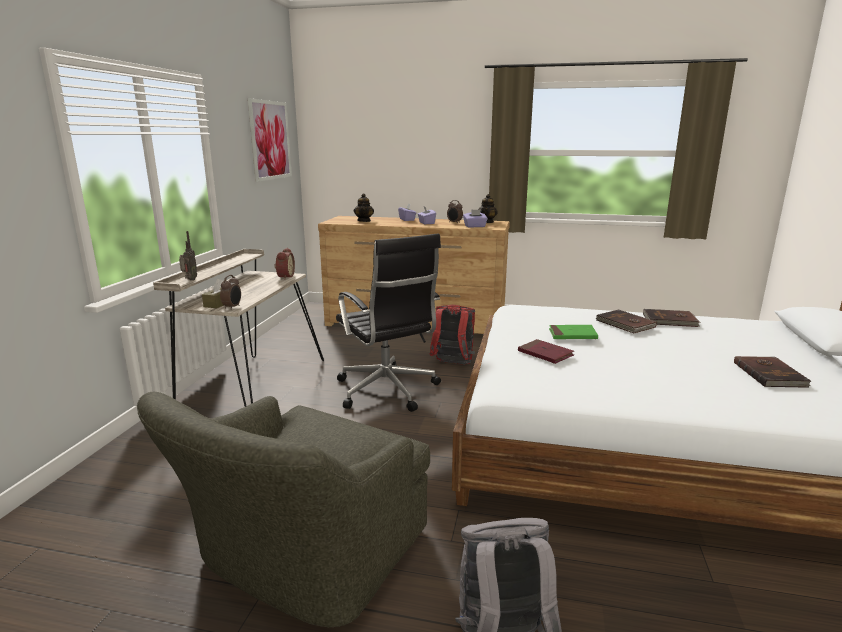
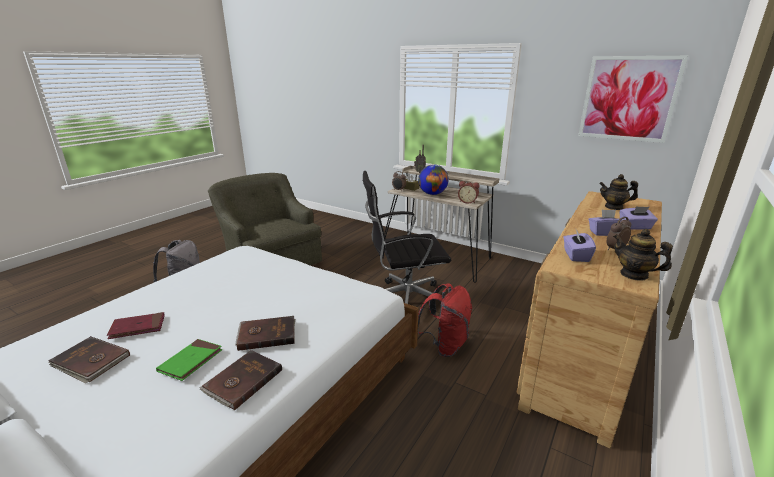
camera: 110 degrees right, 5 degrees up
(252, 291) = (432, 194): none -> globe
(545, 354) = (263, 273): red book -> red book (137, 327)
(572, 334) = (277, 294): green book -> green book (191, 361)

